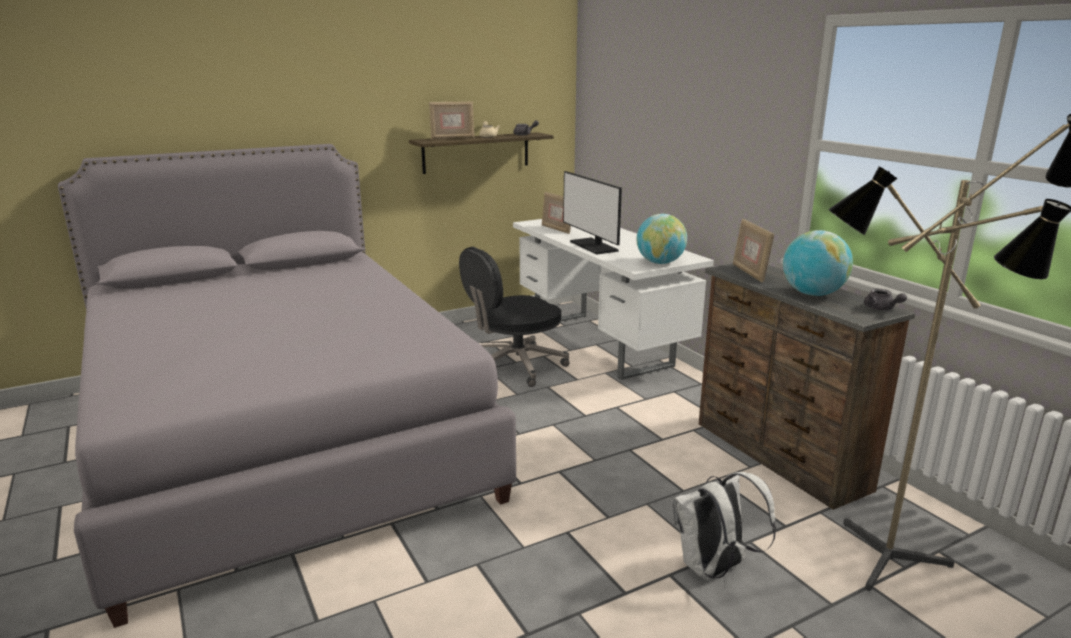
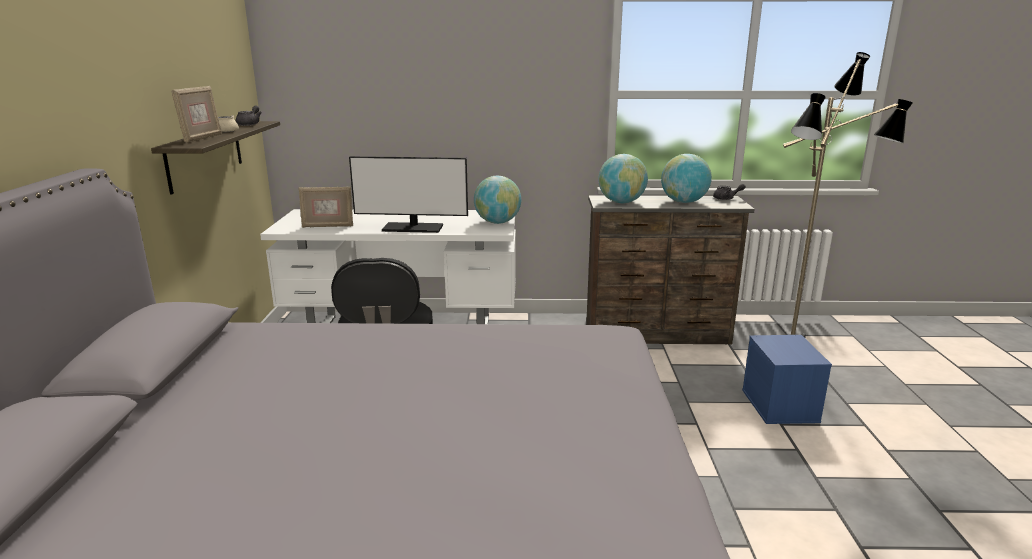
camera: 60 degrees left, 0 degrees up
(714, 569) = (781, 406): white backpack -> blue storage box
(749, 273) = (621, 202): picture frame -> globe

